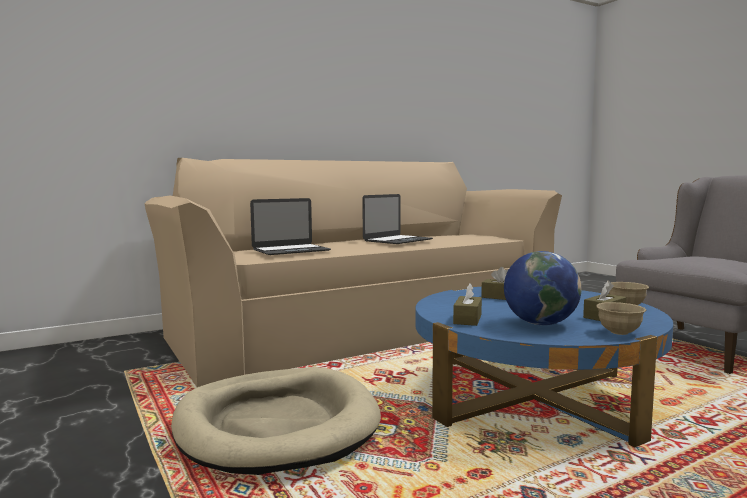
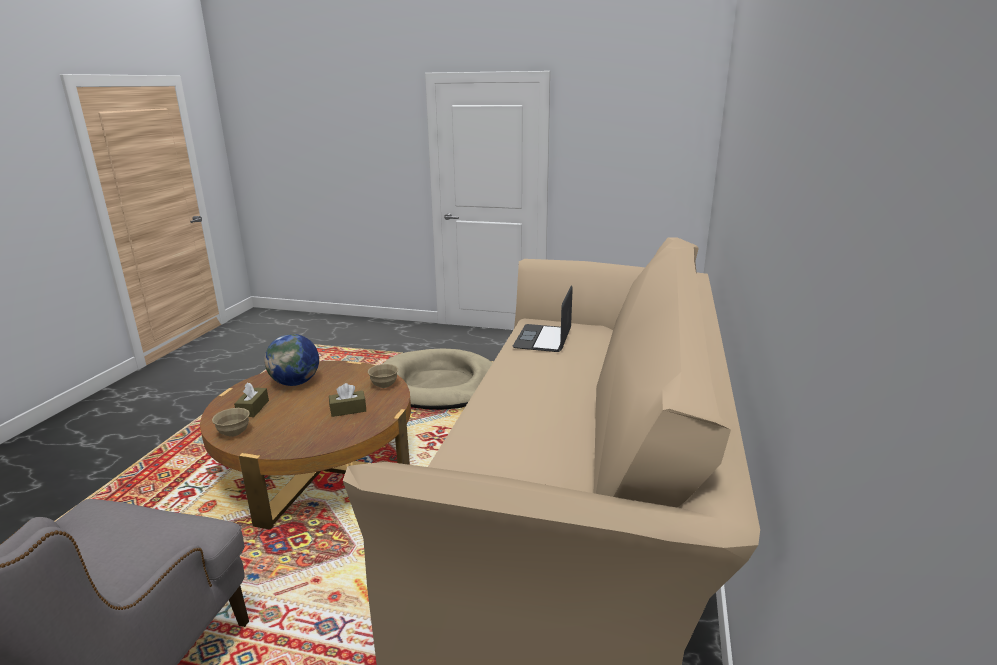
camera: 135 degrees right, 15 degrees up
(398, 240) = (516, 392): laptop -> none
(467, 319) = (345, 371): brown tissue box -> none
(533, 396) = (318, 466): blue coffee table -> brown coffee table
(619, 332) = (242, 390): beige bowl -> beige bowl (384, 385)

